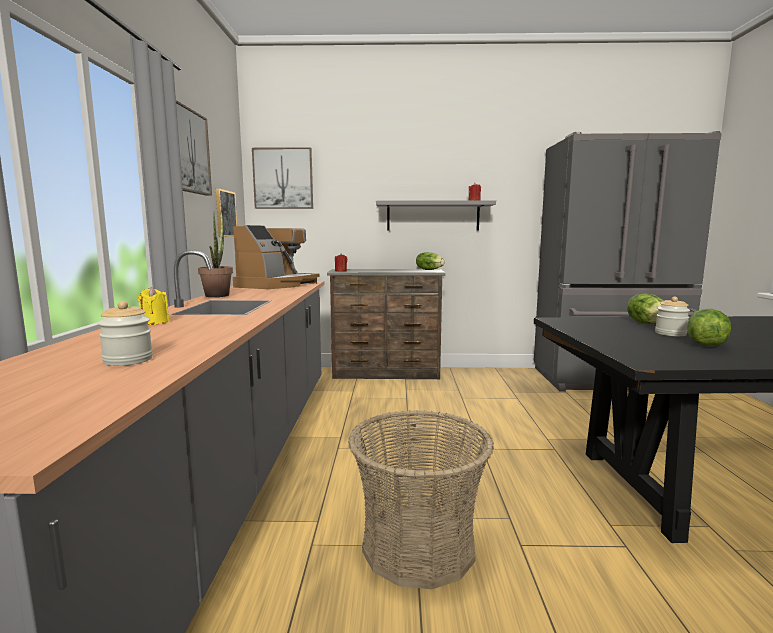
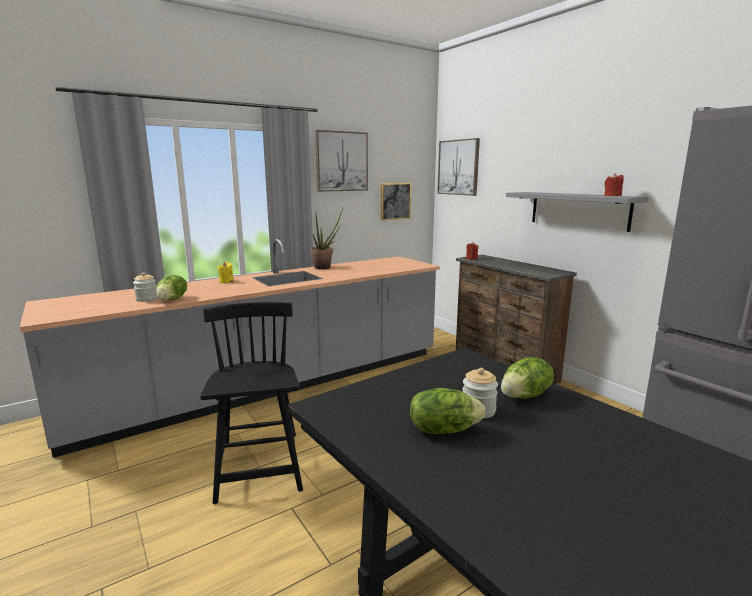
camera: 55 degrees right, 5 degrees up
(276, 285) = (390, 264): coffee machine -> none
(418, 546) = (259, 467): basket -> black chair
(429, 270) = (554, 271): lettuce -> lettuce (172, 300)

